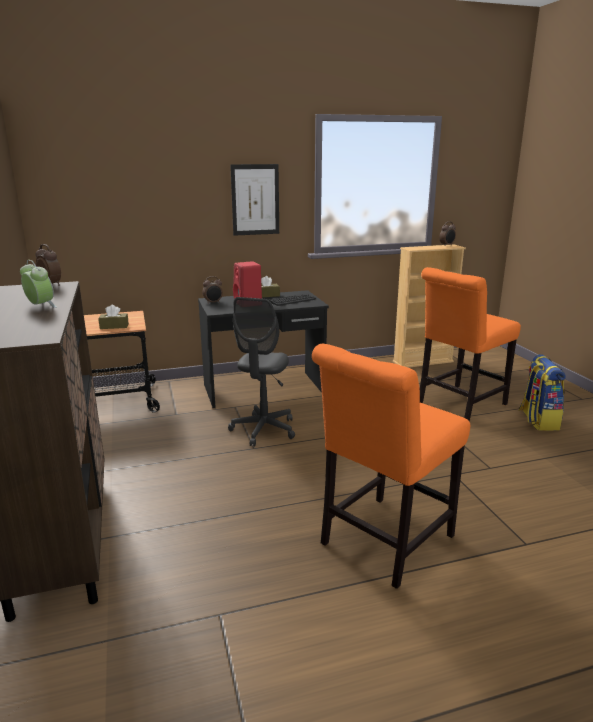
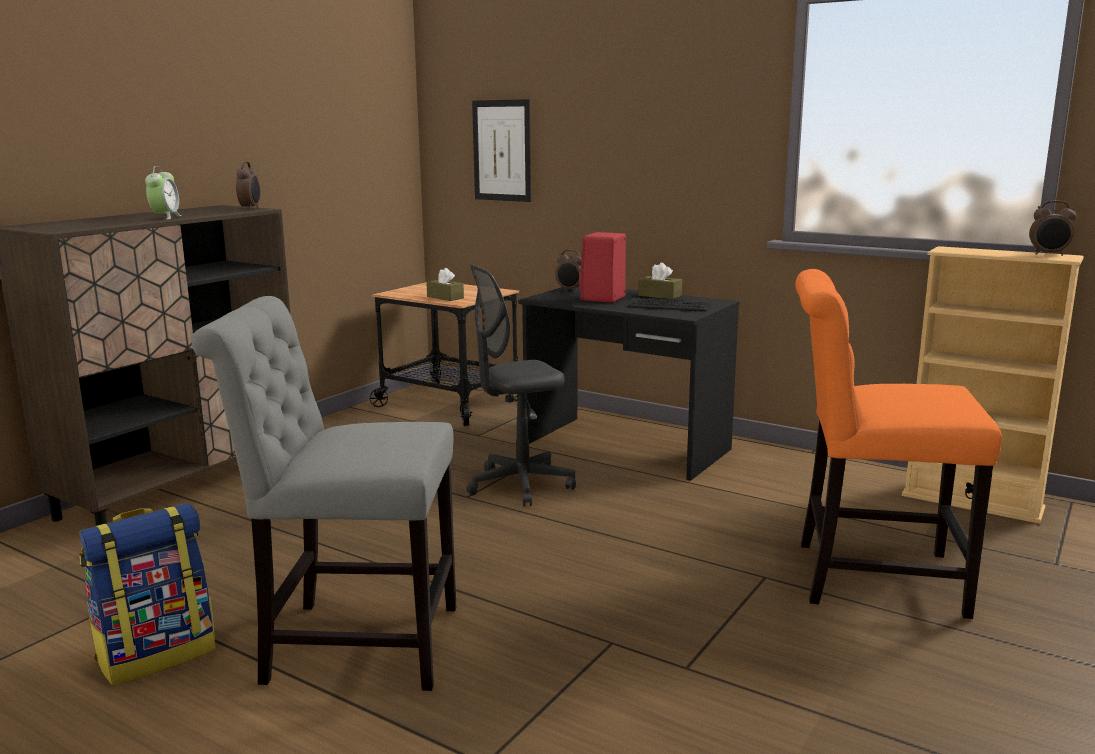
camera: 50 degrees right, 5 degrees down
(255, 200) = (687, 141): picture -> picture (502, 150)
(382, 543) = (352, 644): orange chair -> grey chair
(538, 420) = (972, 669): backpack -> backpack (157, 654)

